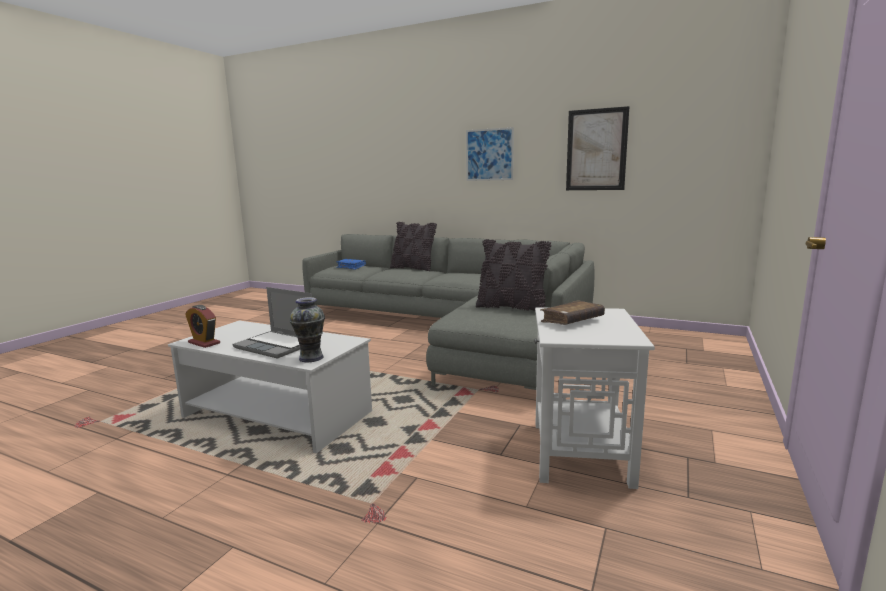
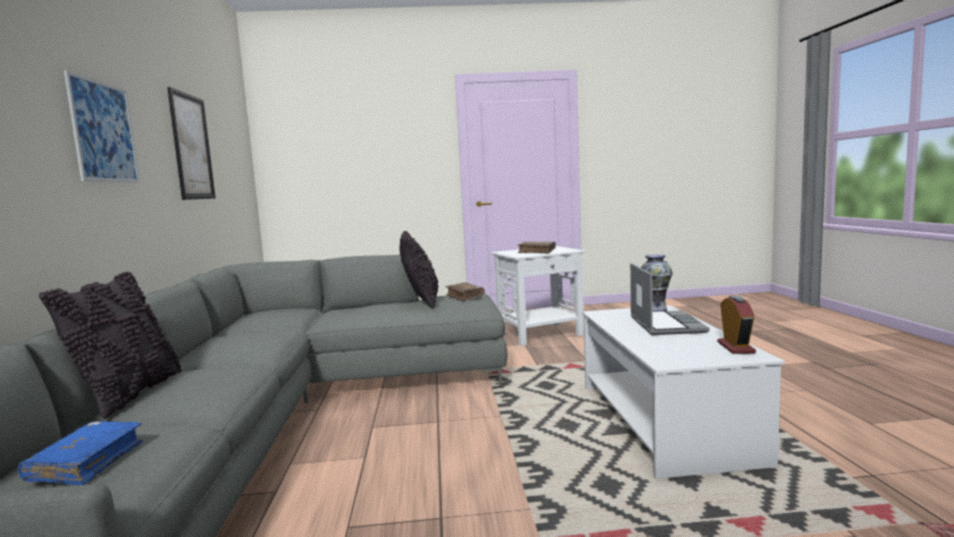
camera: 120 degrees left, 5 degrees down
(507, 319) = (465, 296): none -> brown book

